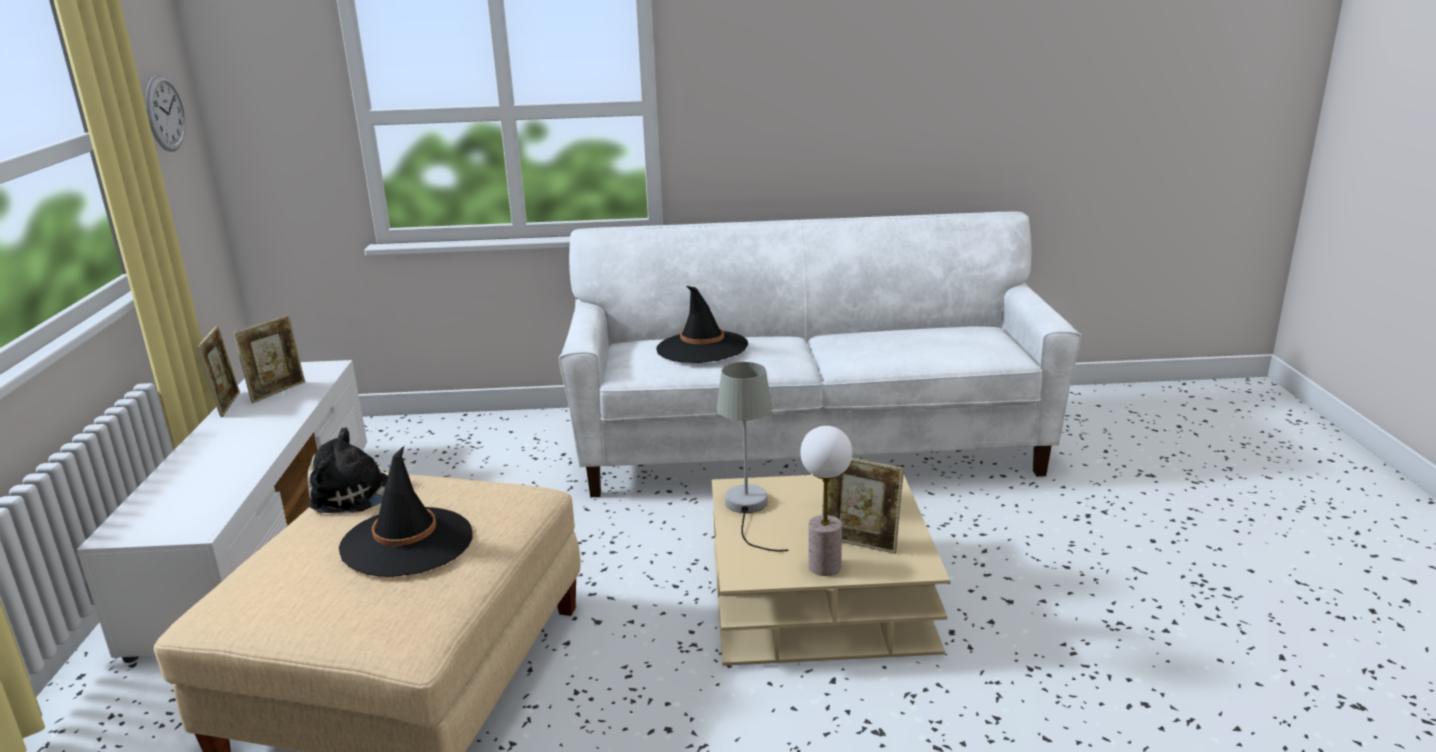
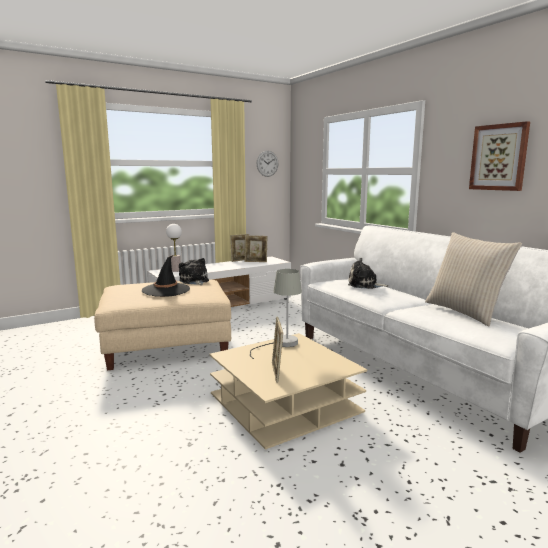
camera: 60 degrees right, 10 degrees down
(702, 348) = (365, 285): black hat -> plush toy
(816, 80) = (499, 157): none -> picture
(824, 567) = (247, 369): table lamp -> table lamp (175, 270)
(897, 334) = (465, 312): none -> beige pillow

